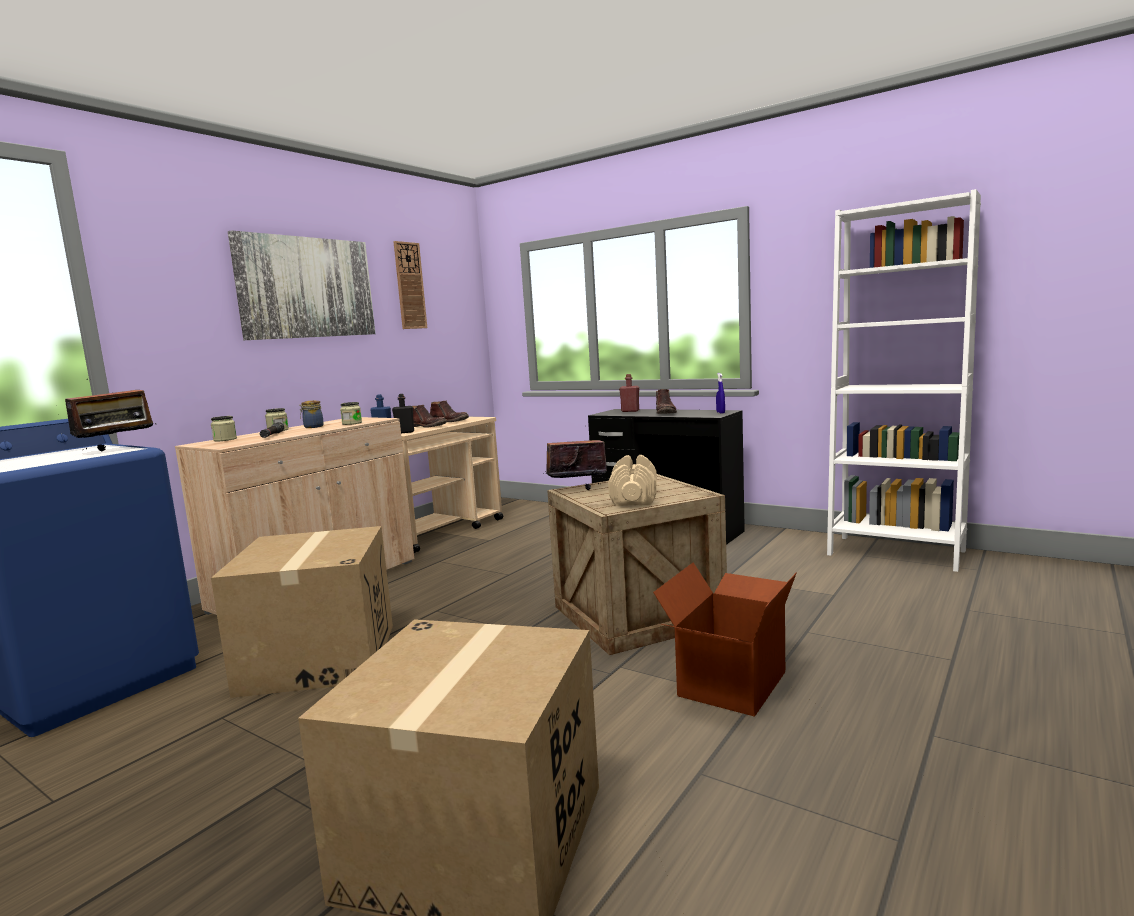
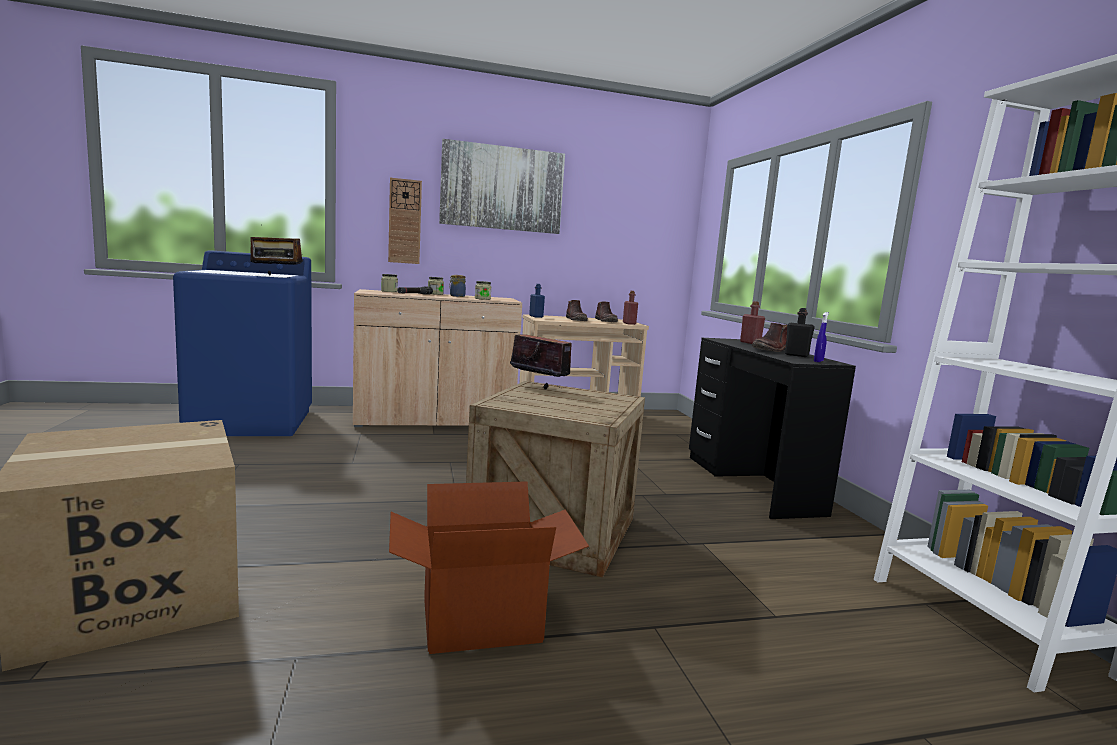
camera: 40 degrees right, 0 degrees up
(319, 658) = (338, 457): cardboard box -> none
(405, 432) = (546, 319): black bottle -> black bottle (796, 355)
(410, 286) = (608, 196): wall clock -> wall clock (405, 221)
(475, 418) = (629, 323): none -> red bottle
(633, 498) = (544, 403): beige dumbbell -> none

